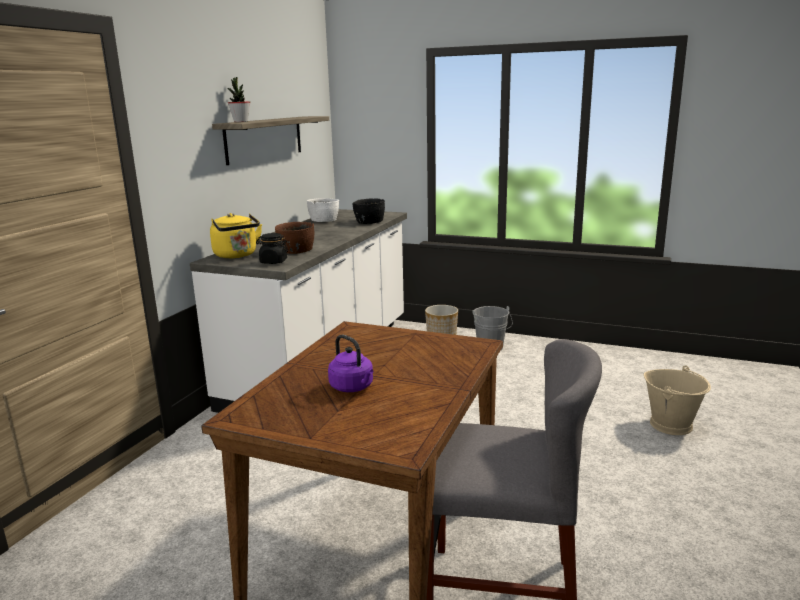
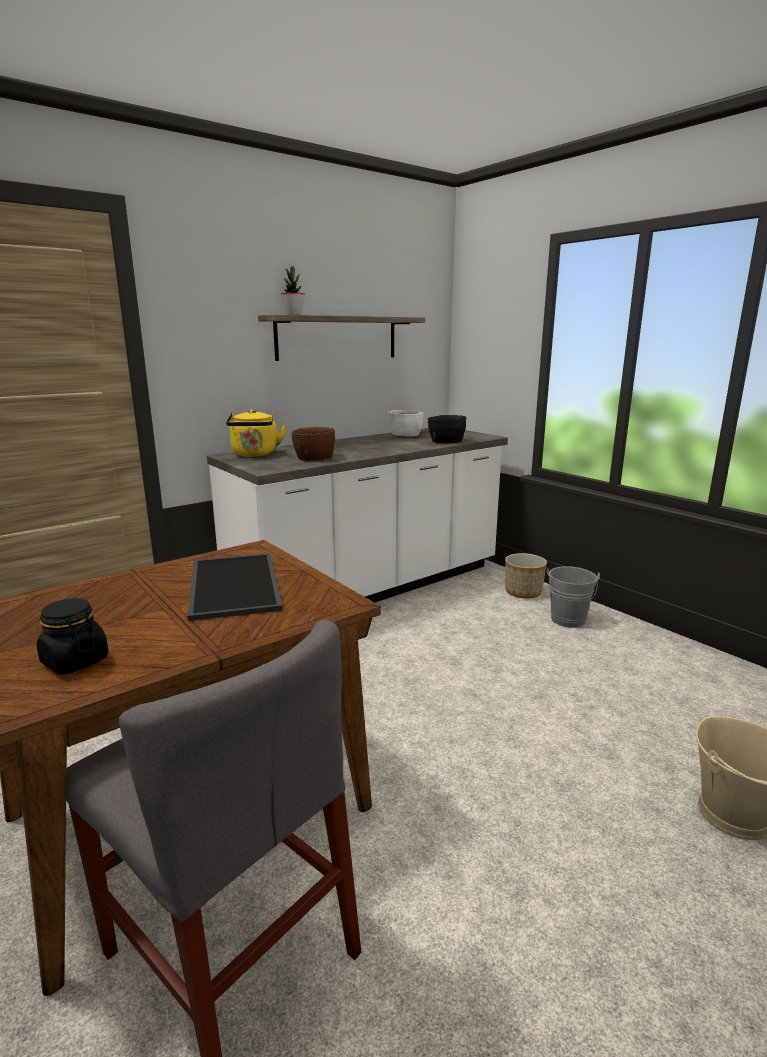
camera: 30 degrees right, 0 degrees up
(273, 262) = (269, 465): black jar -> black jar (75, 661)
(353, 387) = (125, 614): purple kettle -> none
(387, 353) = (231, 585): none -> tray

